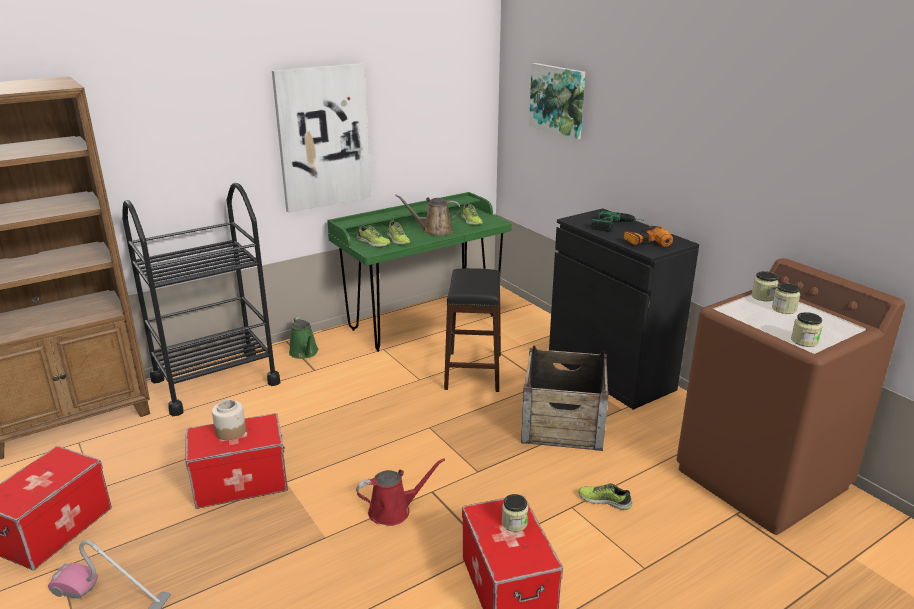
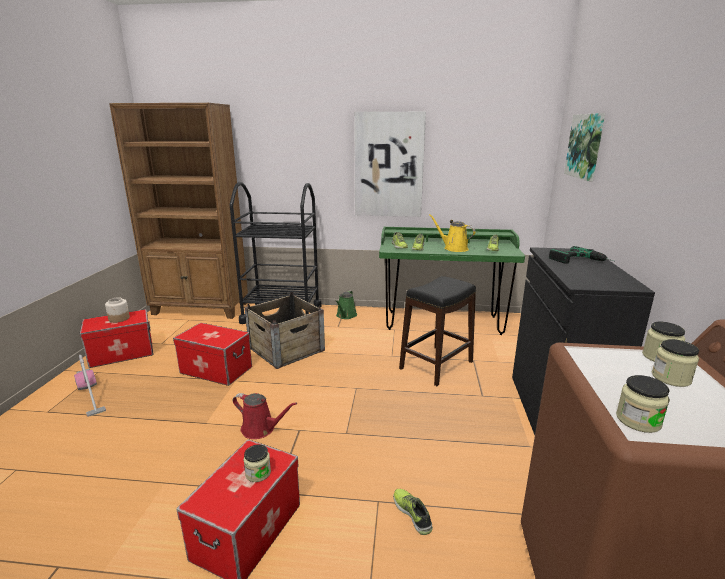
camera: 40 degrees right, 5 degrees down
(231, 431) = (214, 332): jar -> jar (119, 318)
(434, 231) = (453, 248): brown watering can -> yellow watering can
(563, 423) = (458, 432): crate -> crate (287, 349)
(644, 241) = (589, 276): power drill -> none

